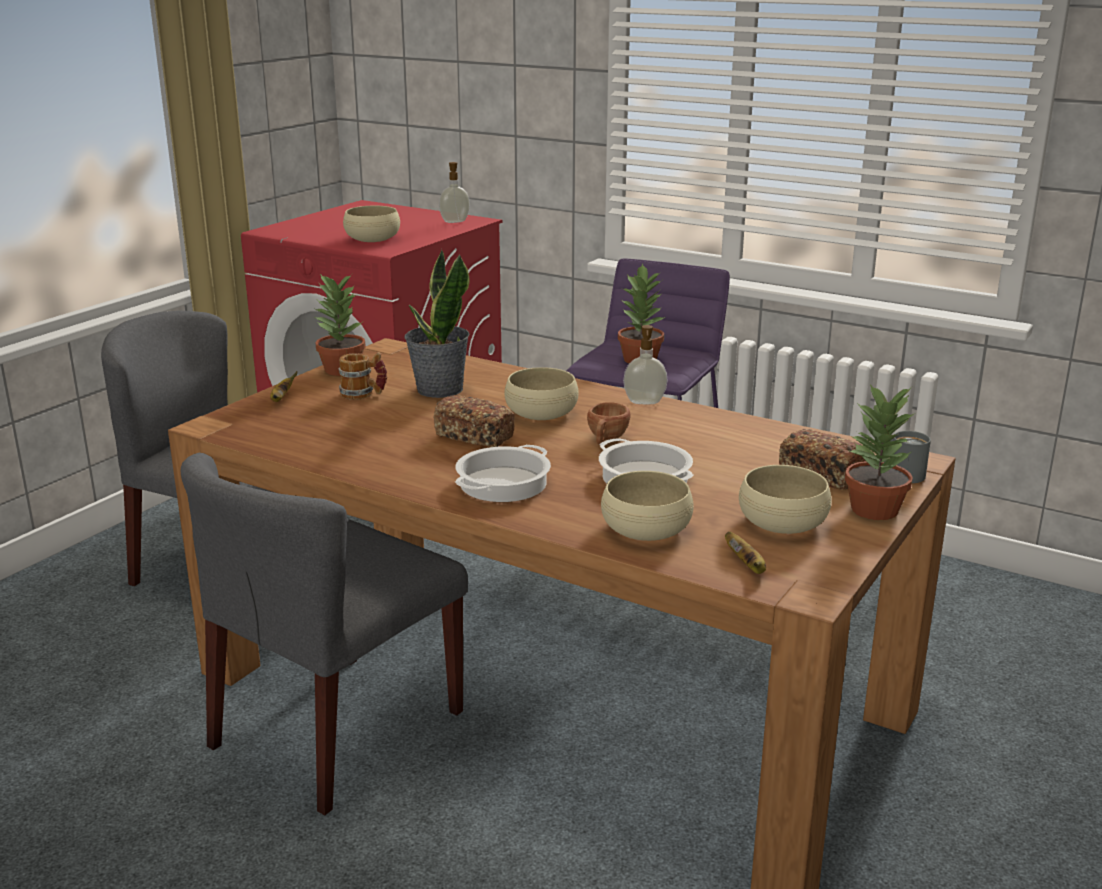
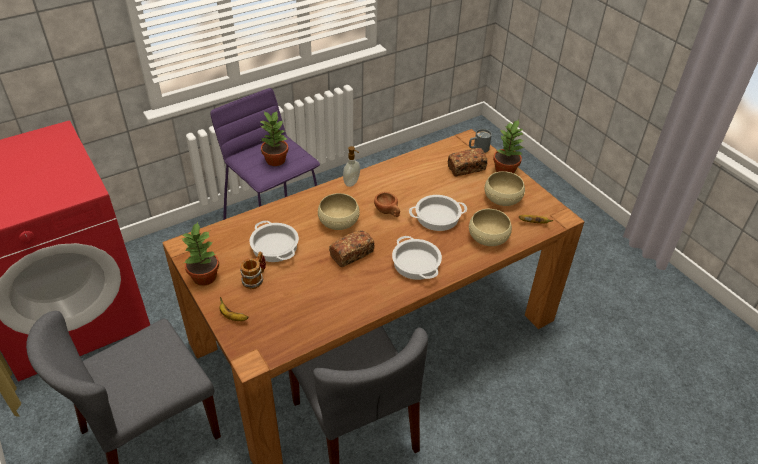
camera: 65 degrees left, 20 degrees up
(372, 239) = (50, 188): beige bowl -> none
(439, 390) = (274, 246): potted plant -> cooking pot
(454, 221) = (49, 140): soap dispenser -> none

